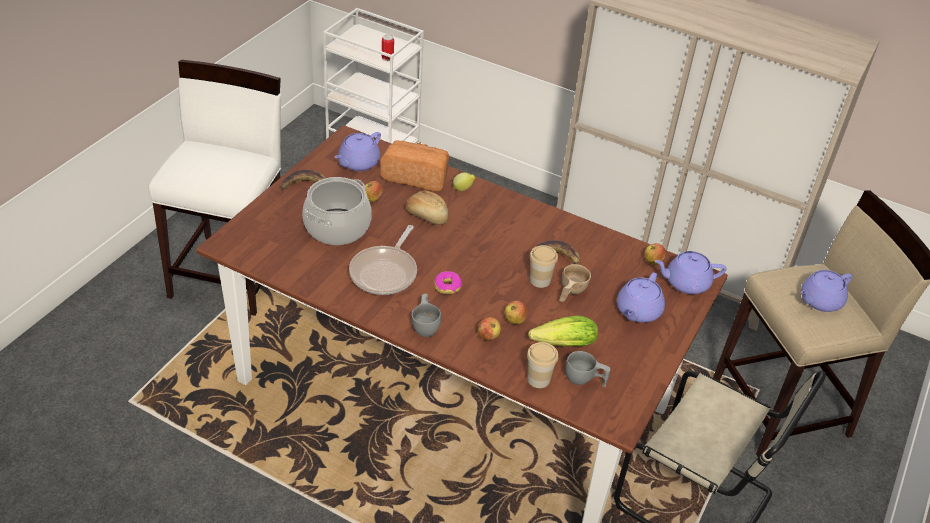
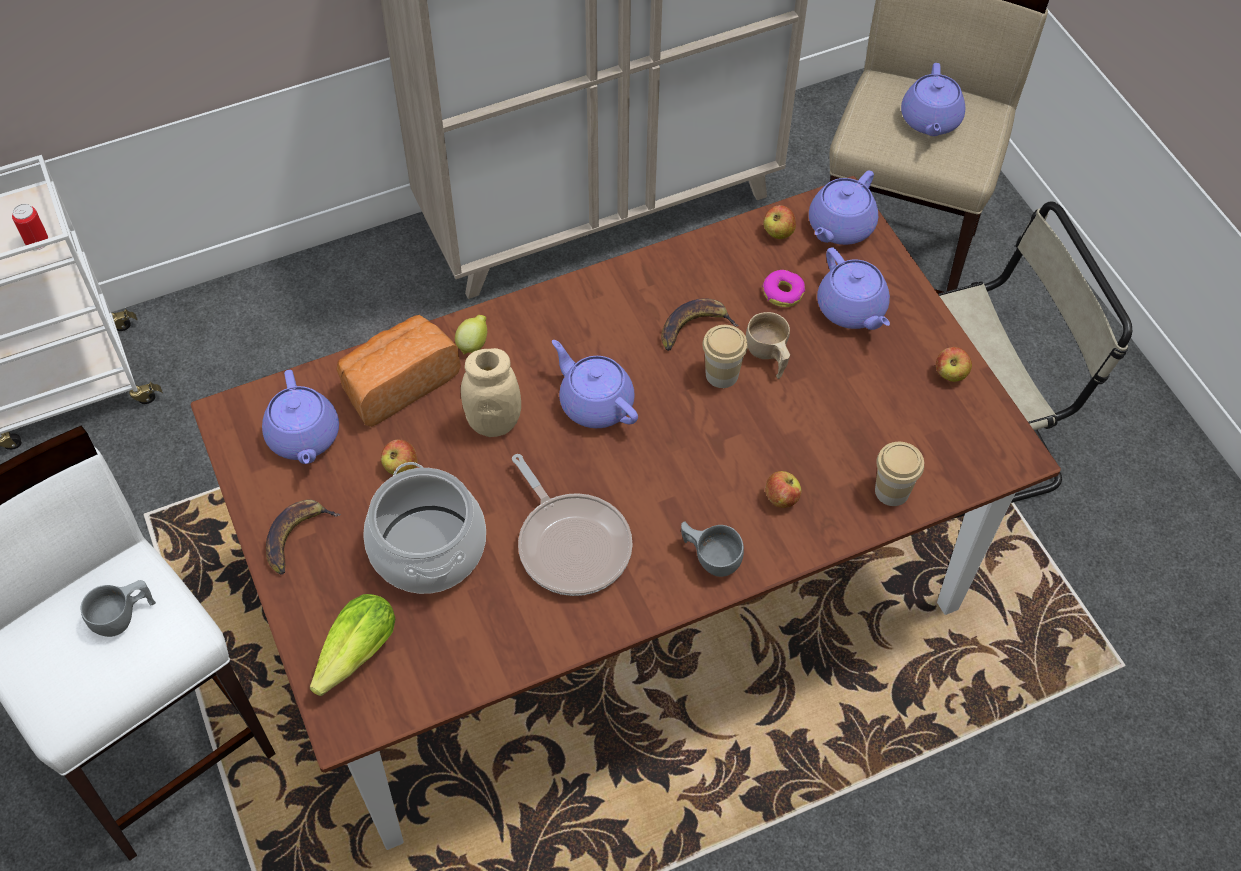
camera: 50 degrees left, 15 degrees up
(427, 216) = (494, 422): bread -> beige jar
(447, 286) = (655, 486): donut -> donut (783, 293)
(474, 243) = (595, 402): none -> purple teapot
(514, 320) = (773, 449): apple -> apple (950, 374)
(560, 344) = (850, 428): lettuce -> lettuce (352, 658)
(584, 380) = (926, 443): grey cup -> grey cup (124, 617)

